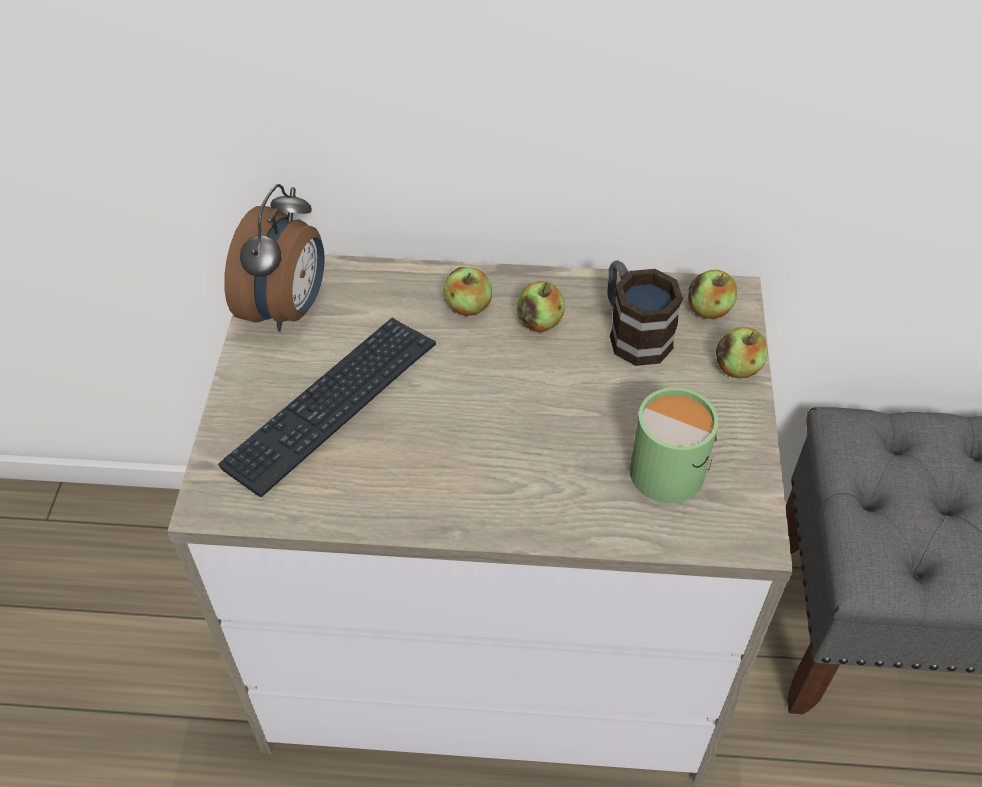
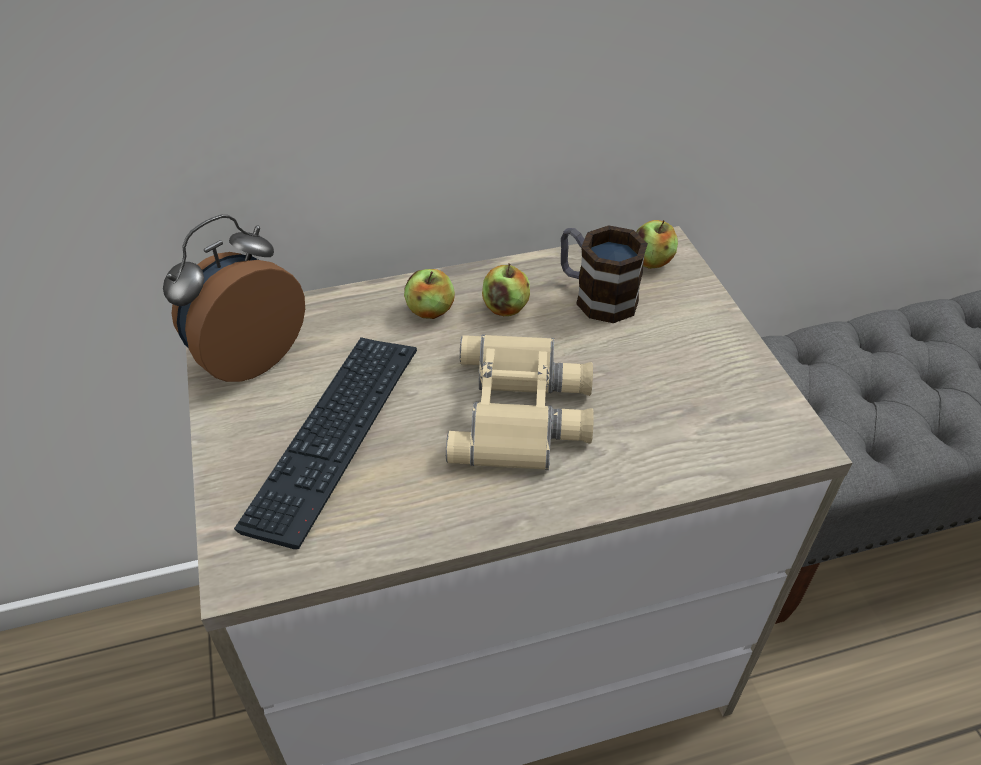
camera: 20 degrees left, 5 degrees down
(288, 309) = (247, 357): alarm clock -> alarm clock turned 135 degrees counterclockwise
(506, 430) = (523, 411): none -> beige binoculars
(671, 465) = (693, 400): green mug -> none
(737, 368) = (703, 302): apple -> none

